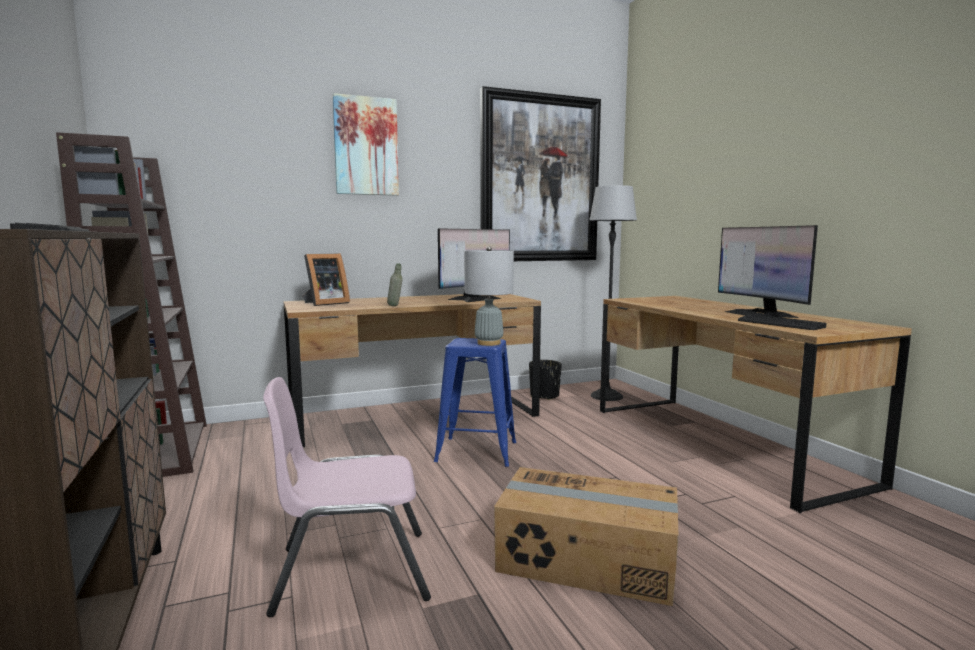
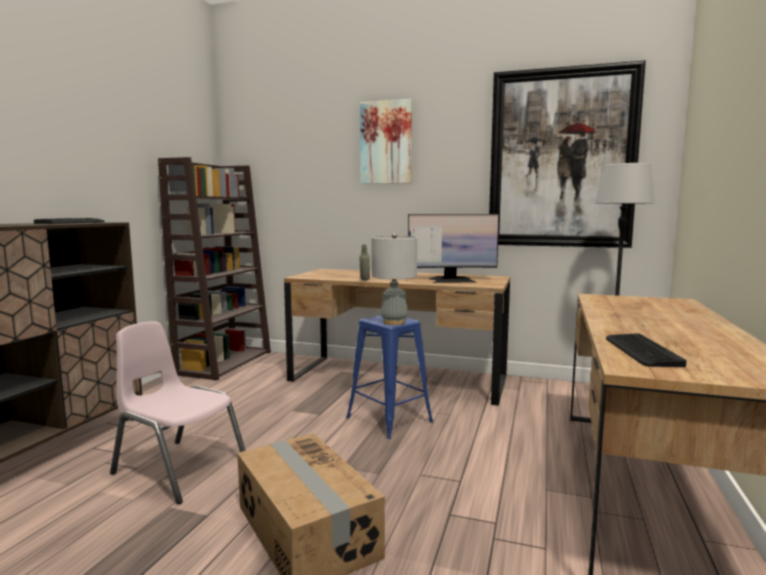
camera: 40 degrees right, 0 degrees up
(325, 303) = (332, 273): picture frame -> none
(544, 396) = (540, 389): black planter -> none
(760, 314) = (680, 336): monitor -> none

